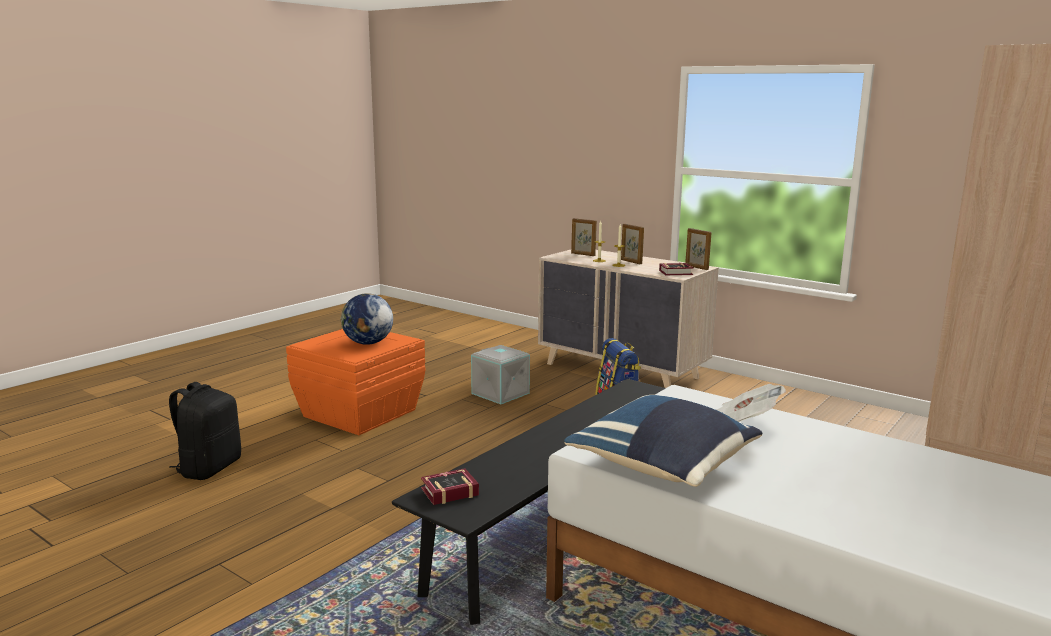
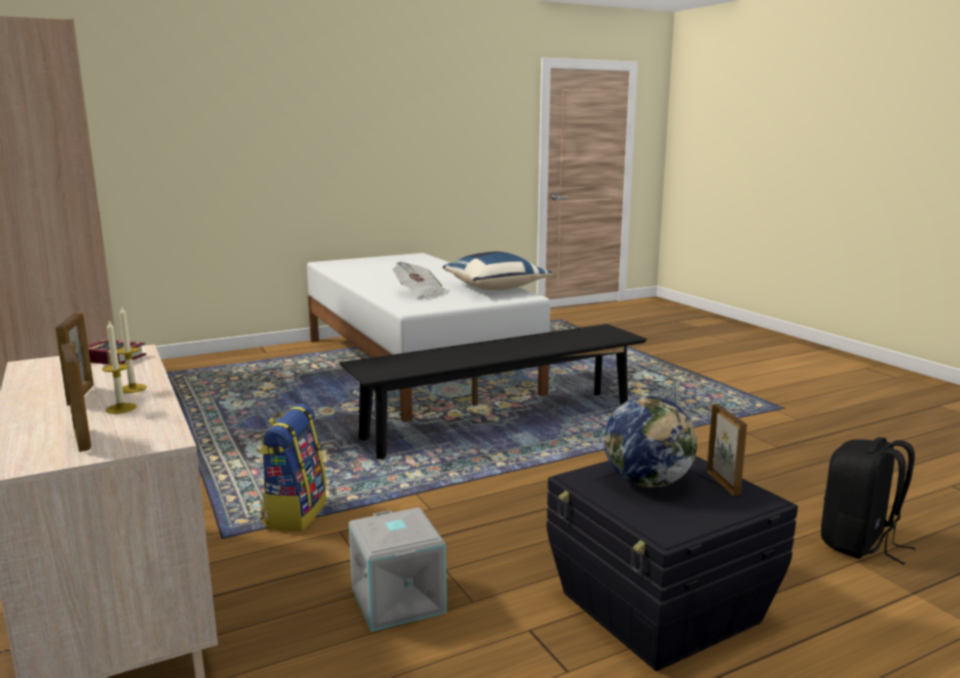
camera: 155 degrees left, 0 degrees up
(359, 412) = (659, 608): orange storage box -> black storage box
(447, 492) = (609, 337): book -> none
(696, 267) = (42, 364): picture frame -> picture frame (723, 483)

